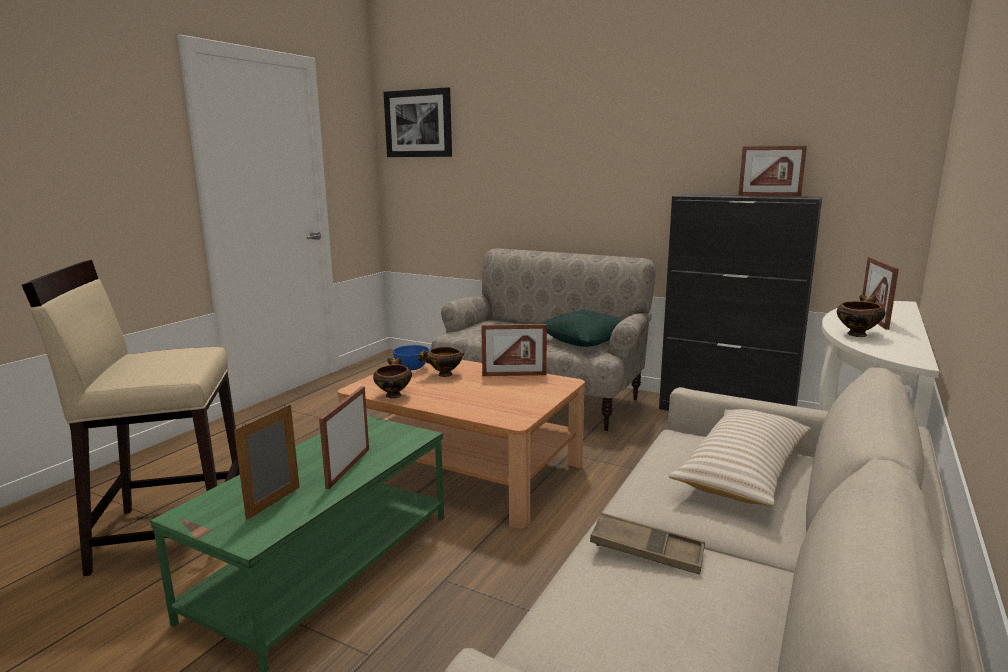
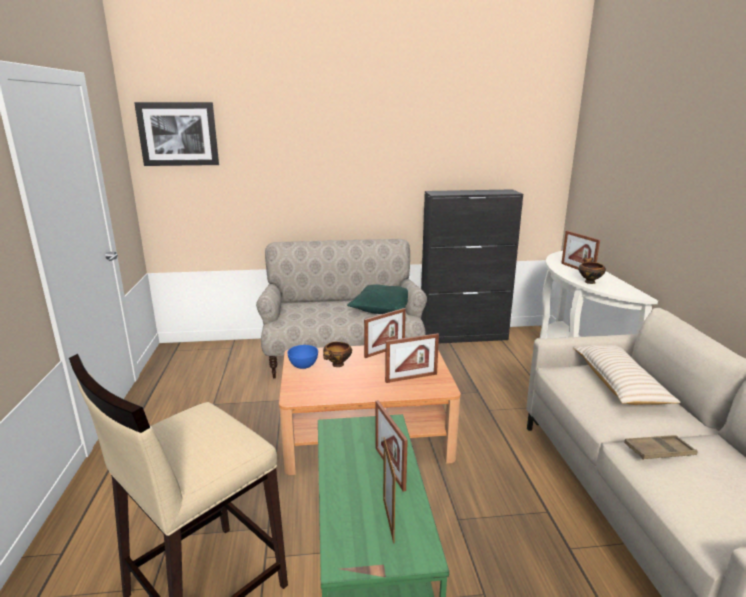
camera: 35 degrees left, 5 degrees up
(393, 395) = (331, 395): bowl -> none
(769, 195) = (484, 190): picture frame -> picture frame (411, 378)

